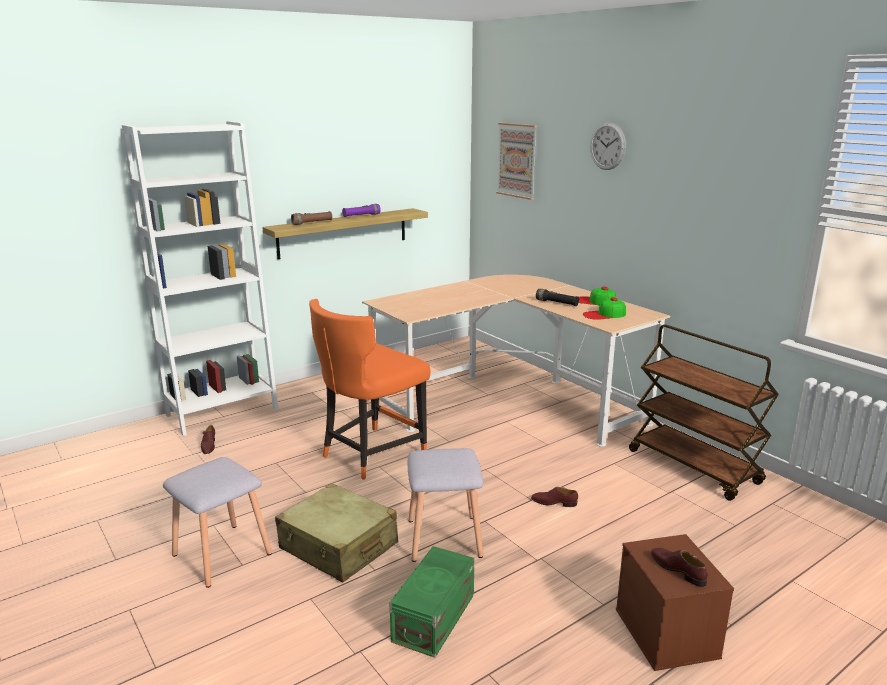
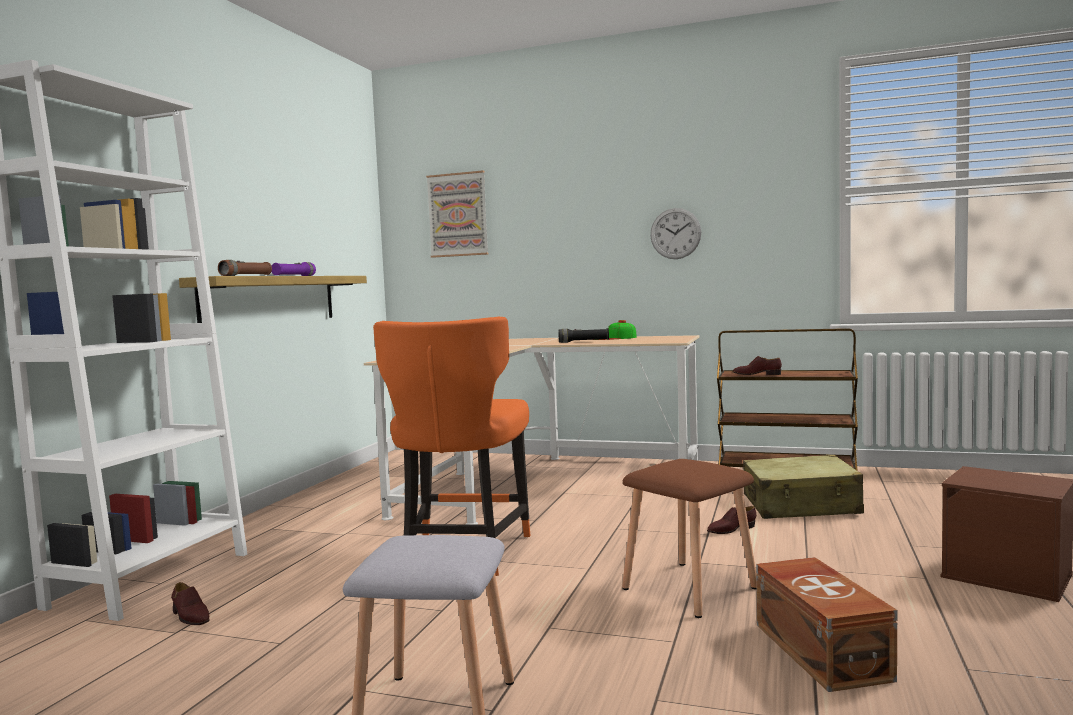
camera: 35 degrees left, 15 degrees down
(338, 546) = (589, 640): beige suitcase -> beige suitcase (801, 505)
(436, 617) = (822, 650): green storage box -> brown storage box
(445, 539) = (692, 588): grey stool -> brown stool
(604, 314) = (647, 340): cap -> none
(607, 146) = (587, 177): wall clock -> wall clock (675, 233)
(677, 570) = (1019, 482): brown shoe -> brown shoe (756, 374)

